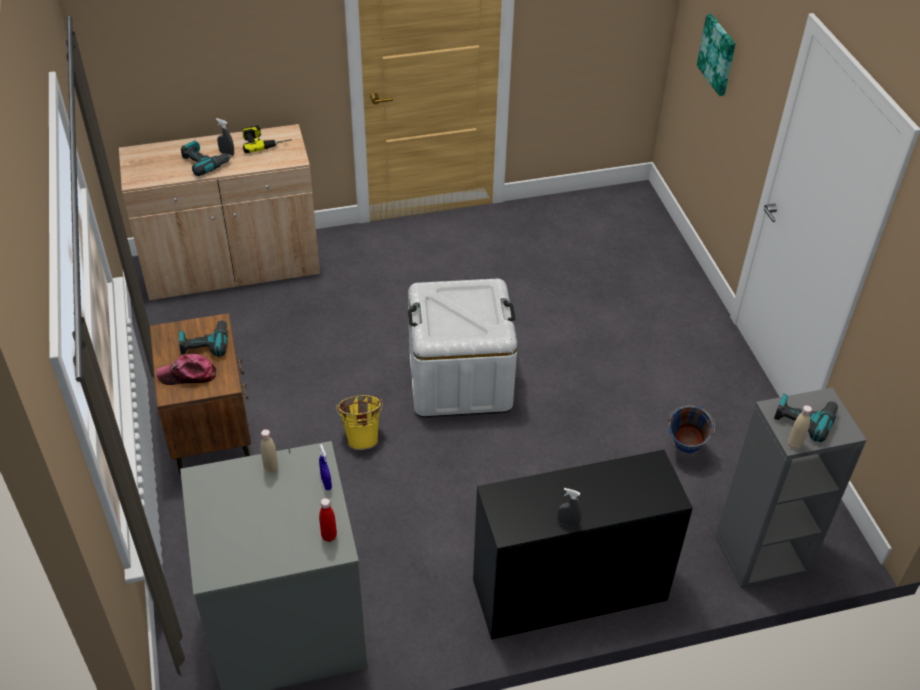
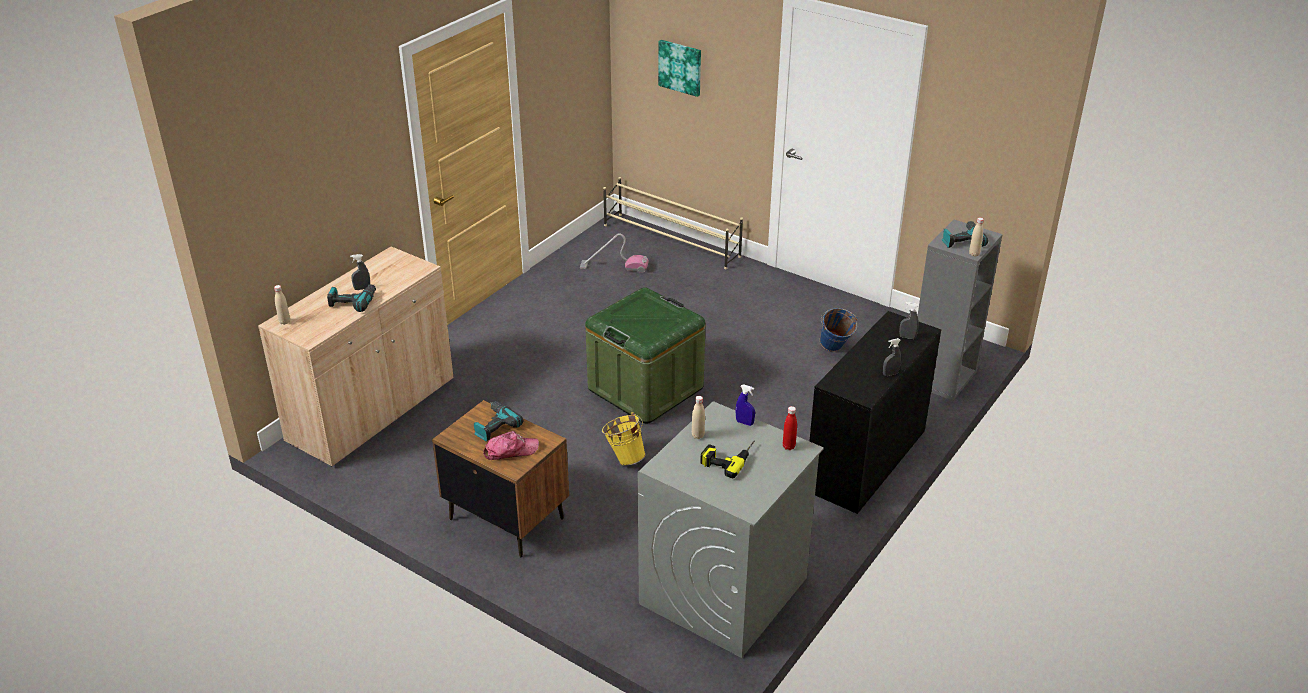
camera: 40 degrees left, 10 degrees down
(138, 154) = (284, 322): none -> beige bottle
(187, 375) = (510, 450): cap -> cap turned 150 degrees counterclockwise
(265, 141) = (381, 267): power drill -> power drill (728, 457)
(460, 380) = (645, 388): white storage box -> green storage box
(579, 239) = (614, 266): none -> vacuum cleaner
(642, 493) = (907, 337): none -> grey spray bottle
(664, 240) = (671, 241): none -> beige shoe rack

